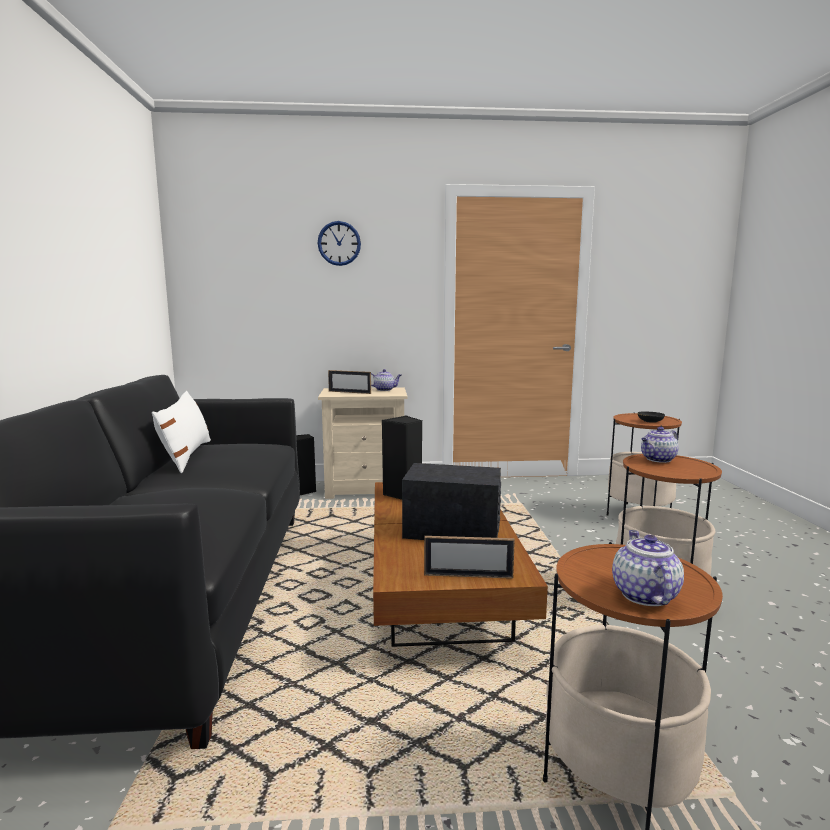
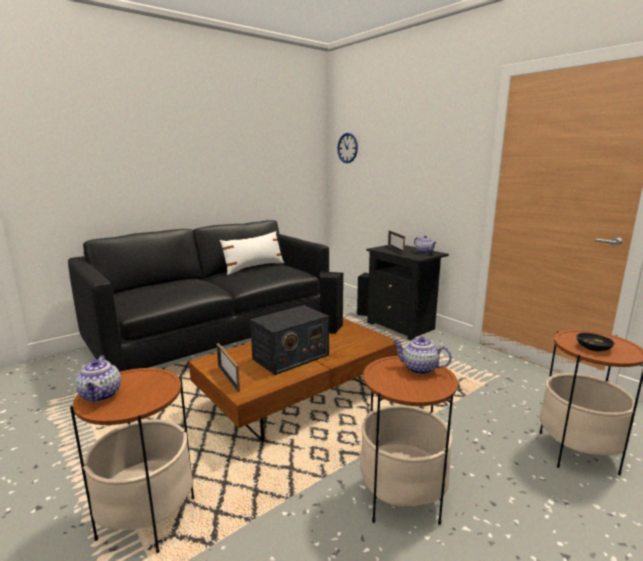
camera: 55 degrees right, 5 degrees up
(339, 243) = (415, 130): wall clock -> wall clock (347, 148)
(366, 489) = (403, 326): beige nightstand -> black nightstand
(453, 530) = (290, 357): radio -> radio turned 75 degrees clockwise
(643, 594) = (101, 395): teapot -> teapot turned 105 degrees clockwise

